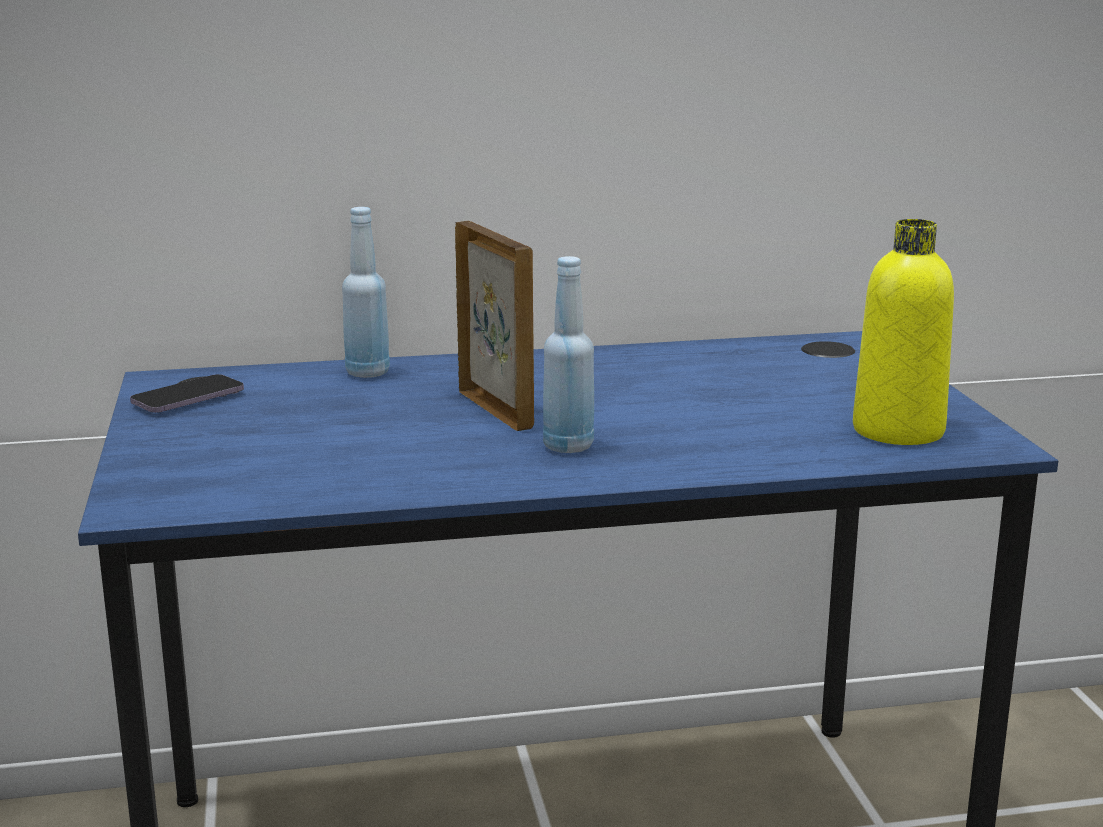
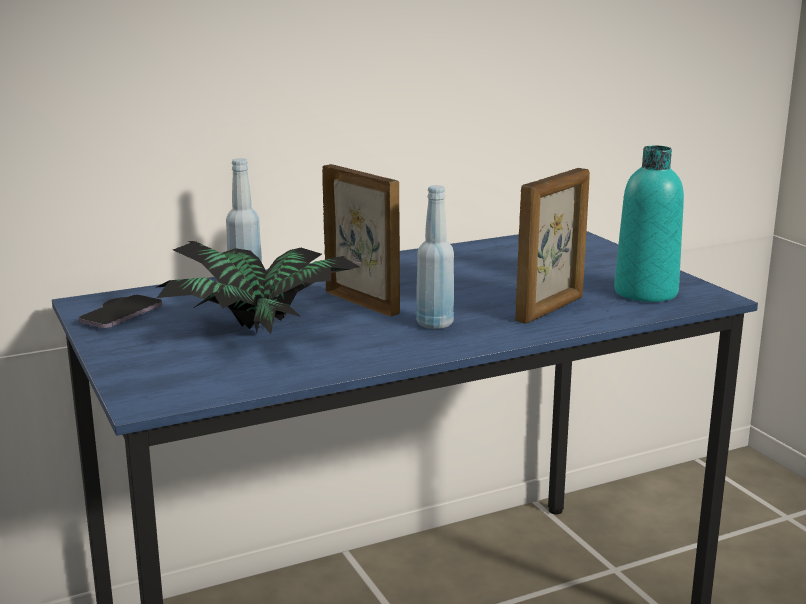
camera: 15 degrees left, 0 degrees up
(347, 430) = (264, 327): none -> potted plant
(742, 442) = (551, 309): none -> picture frame
(898, 431) = (645, 292): yellow bottle -> turquoise bottle

